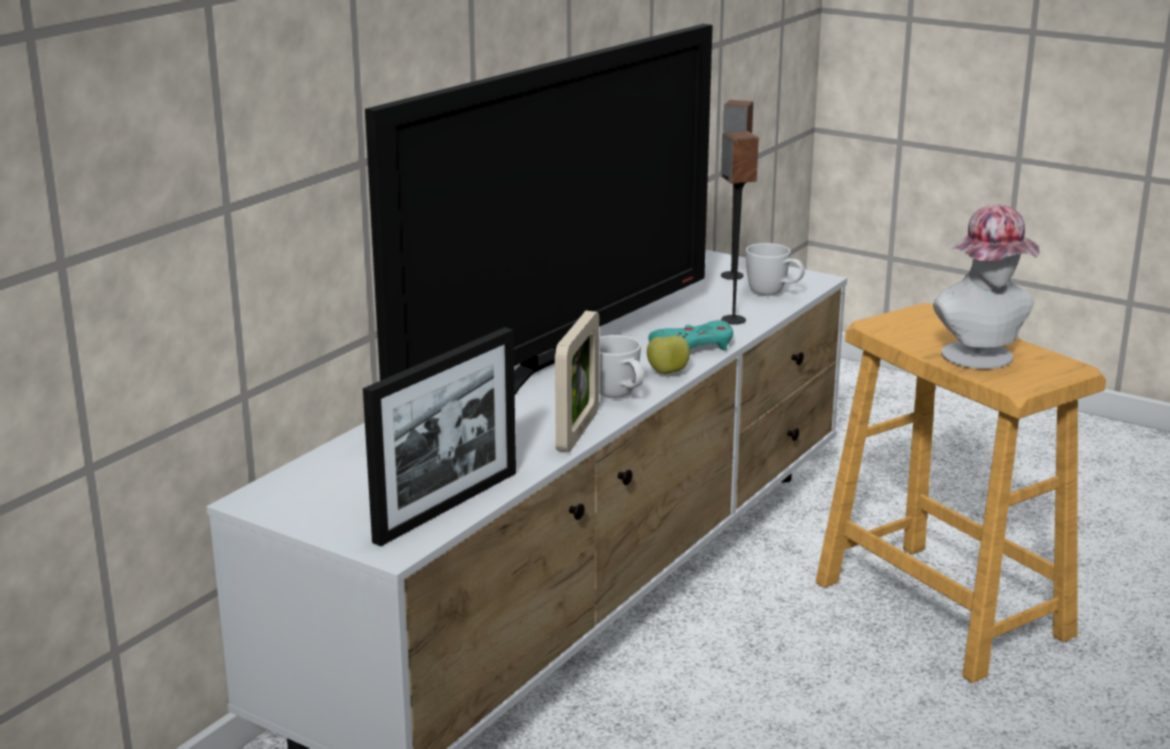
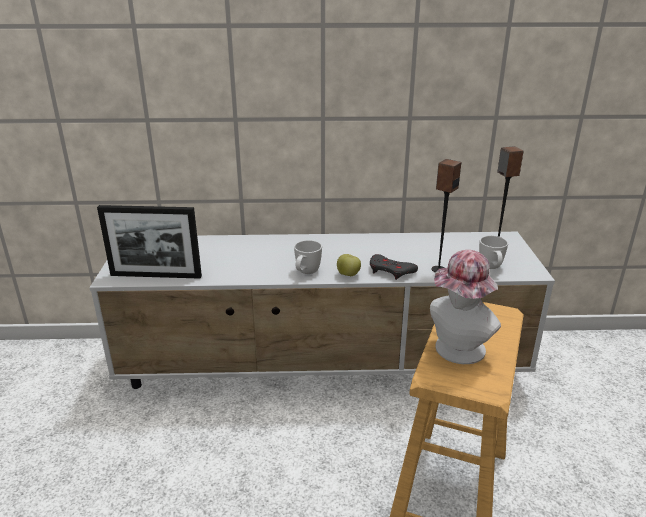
camera: 55 degrees right, 5 degrees up
(553, 364) = (322, 248): television -> none
(577, 431) = (257, 277): picture frame -> none
(695, 345) = (391, 271): turquoise game controller -> grey game controller

